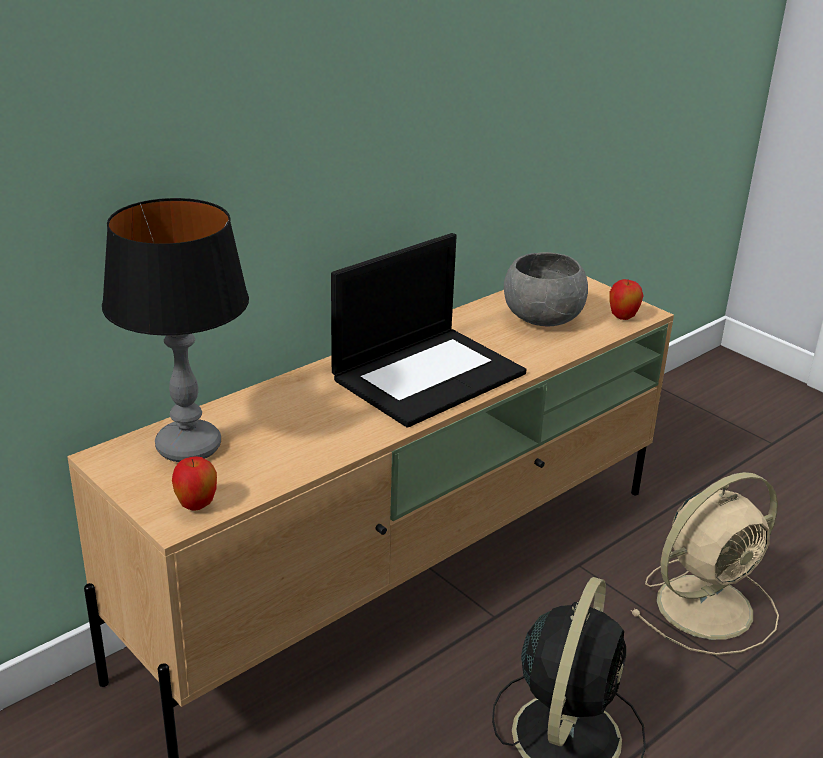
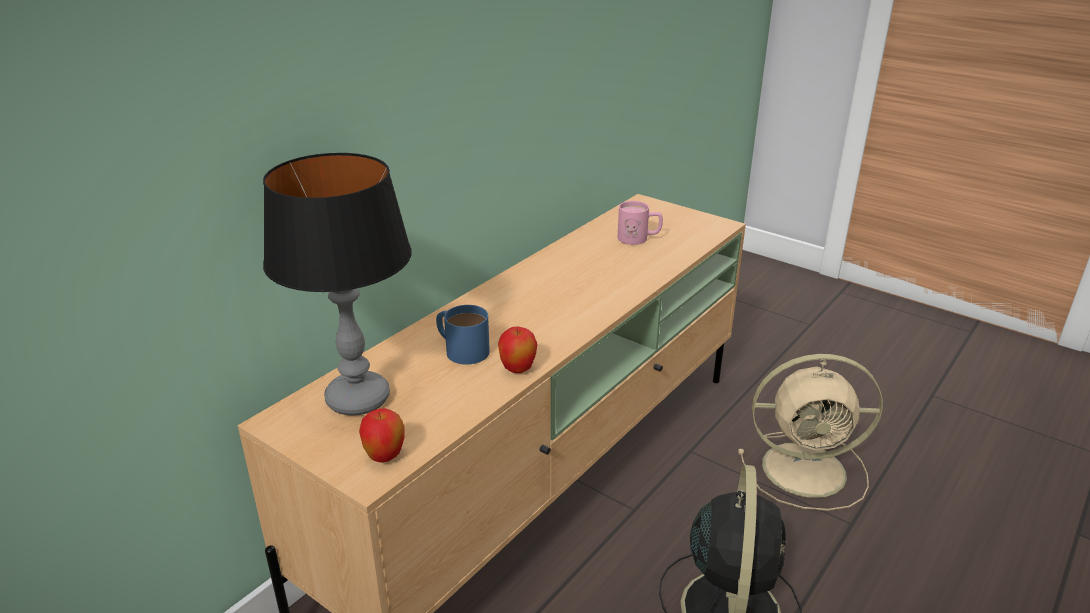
camera: 10 degrees left, 0 degrees up
(307, 411) = (461, 349): none -> blue mug
(429, 375) = (559, 301): laptop -> none
(543, 318) = (639, 239): grey bowl -> pink mug
(622, 317) = (705, 231): apple -> apple (518, 370)
(708, 605) = (807, 470): beige fan -> beige fan turned 45 degrees clockwise

